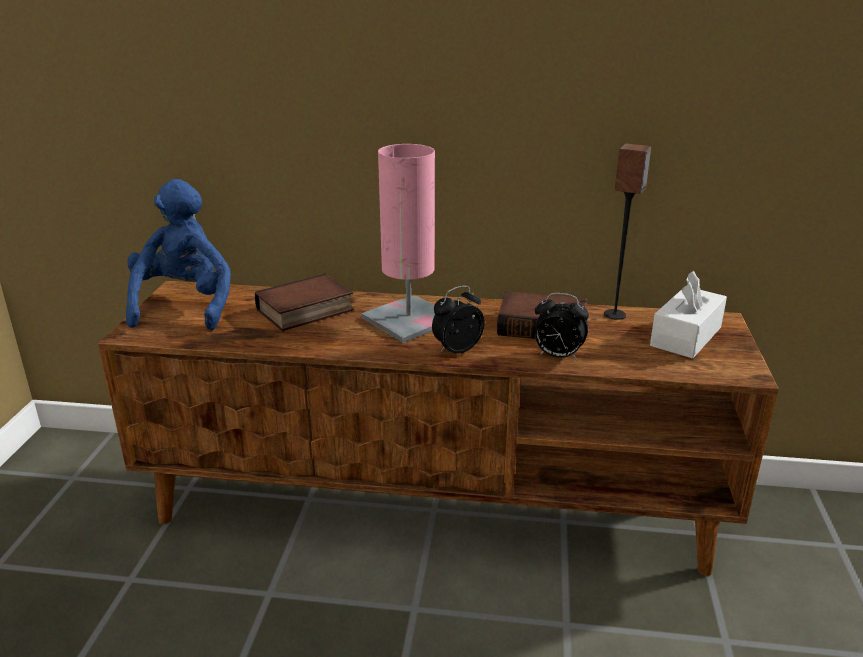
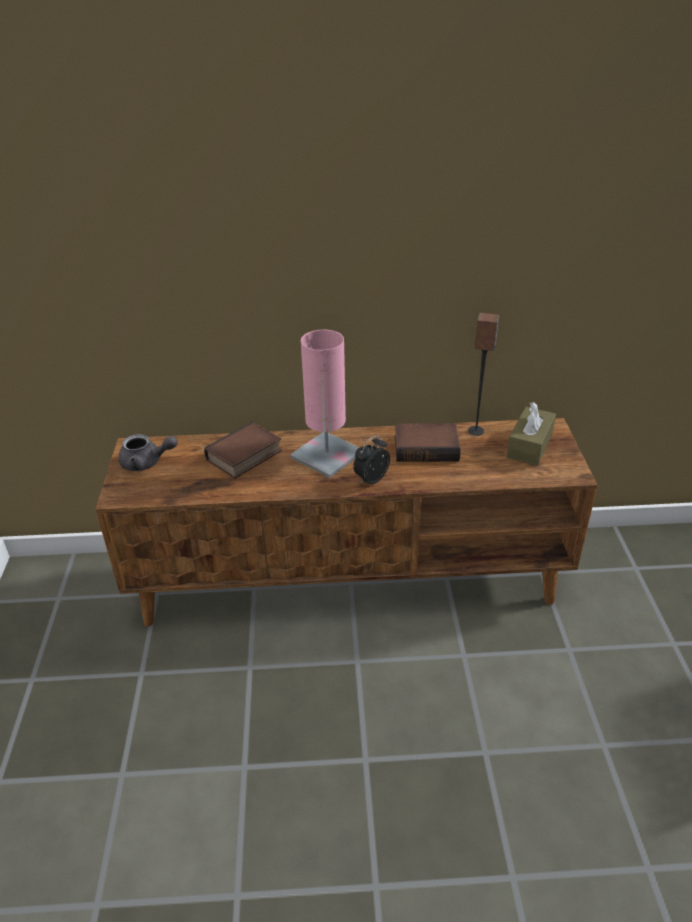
camera: 10 degrees left, 10 degrees up
(185, 306) = (147, 463): blue plush toy -> grey teapot
(557, 356) = (444, 476): alarm clock -> none
(686, 336) = (529, 446): white tissue box -> brown tissue box

